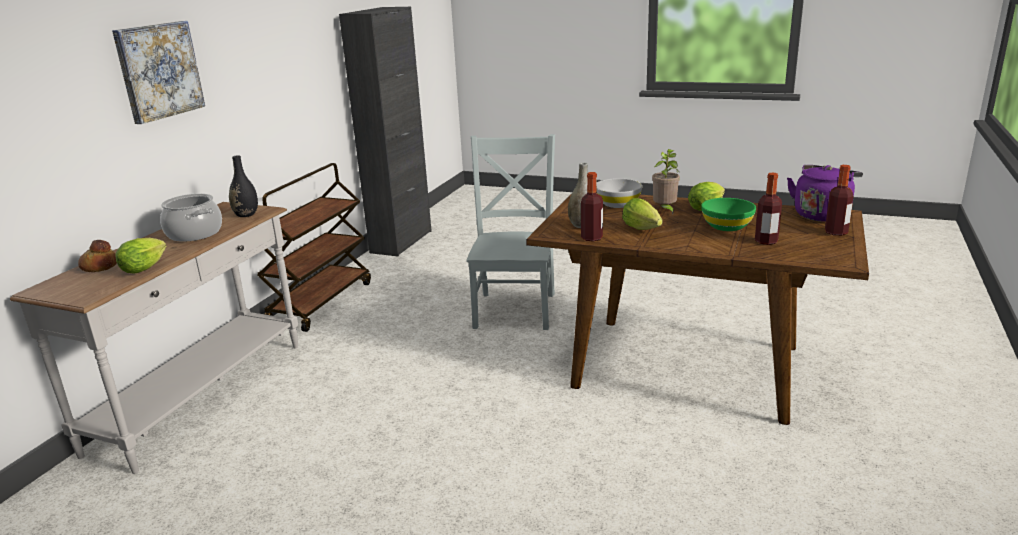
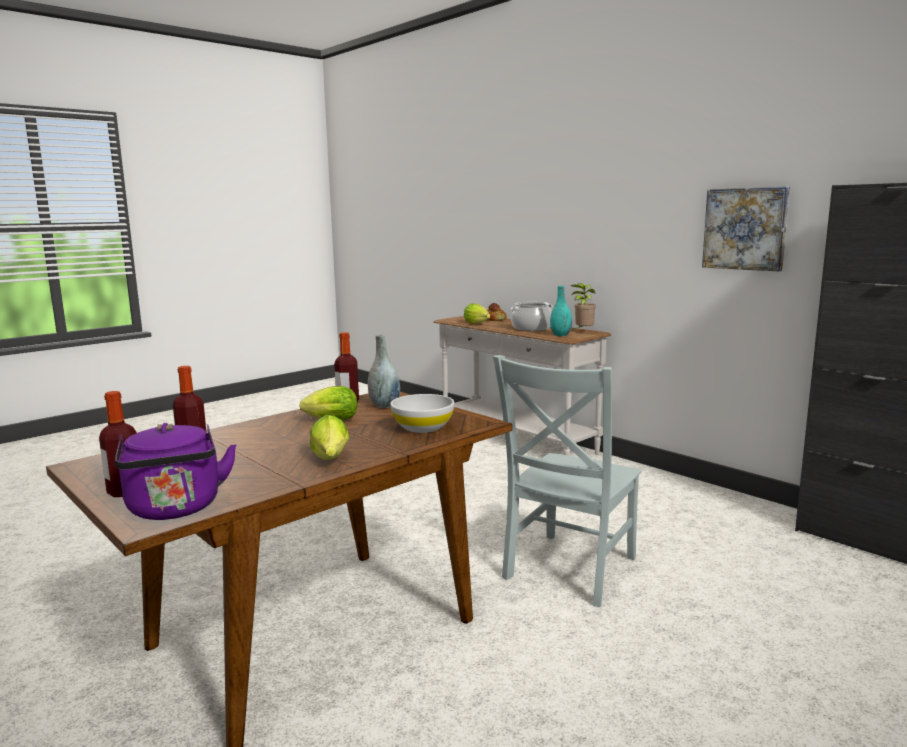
camera: 115 degrees right, 10 degrees down
(159, 71) = (588, 215): picture -> picture (745, 229)
(246, 215) = (560, 335): black vase -> turquoise vase
(320, 302) = (659, 481): brown cart -> none
(515, 308) = (567, 570): grey chair -> grey chair turned 90 degrees clockwise
(665, 210) = (363, 440): potted plant -> potted plant (582, 332)
(726, 226) = (262, 451): green bowl -> none

